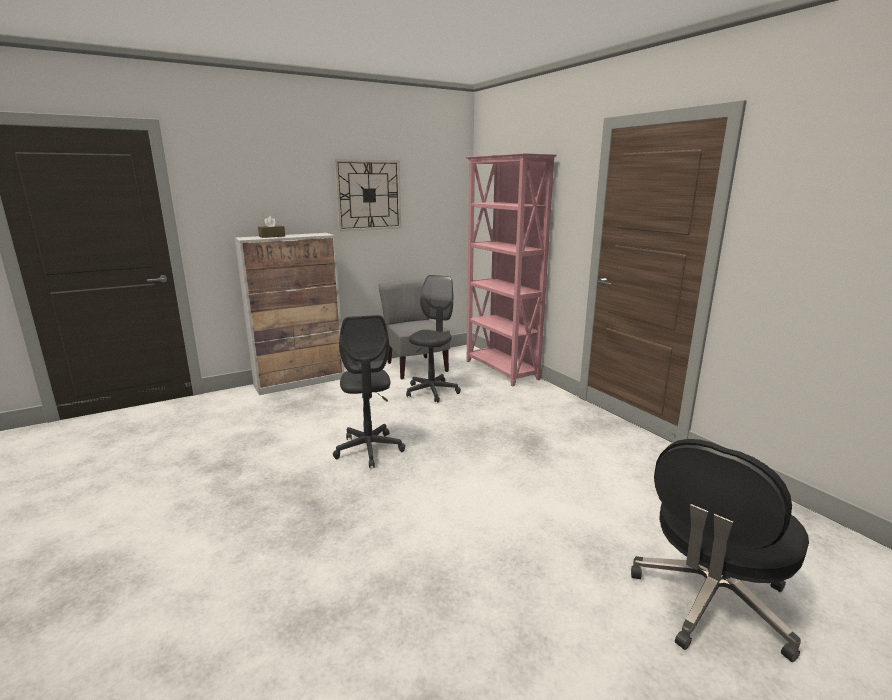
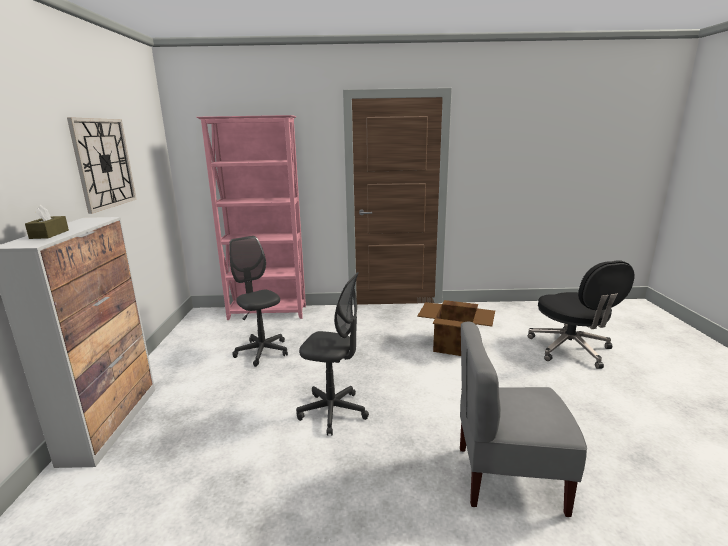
camera: 60 degrees left, 0 degrees up
(415, 367) = (199, 345): grey chair -> grey chair (508, 478)
(572, 486) = (455, 346): none -> cardboard box

